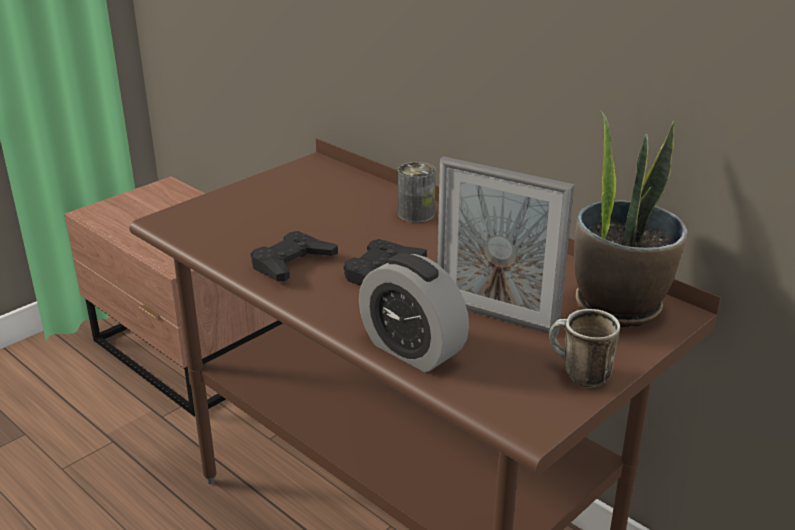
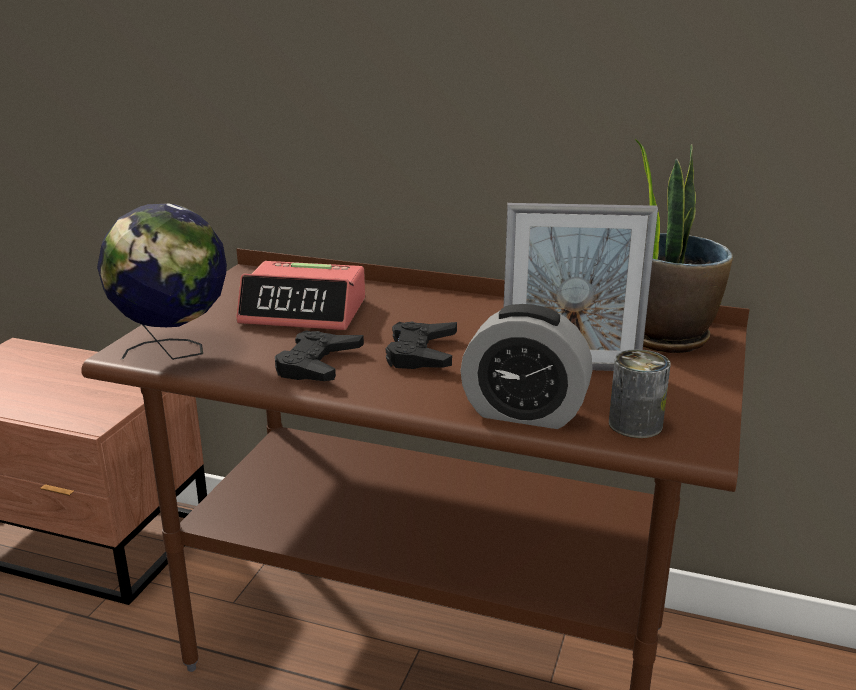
camera: 25 degrees left, 5 degrees down
(198, 228) = (175, 352): none -> globe
(326, 210) = (304, 311): none -> alarm clock
(416, 214) = (401, 299): can -> can (635, 424)
(577, 375) = (693, 398): mug -> none

